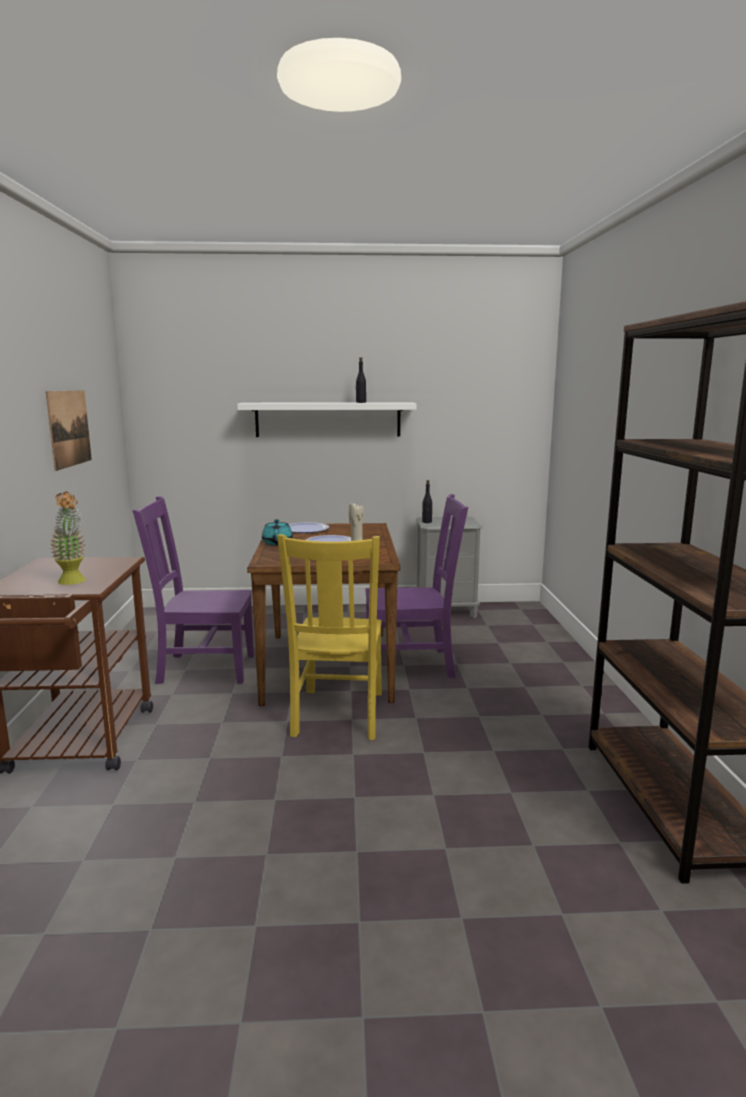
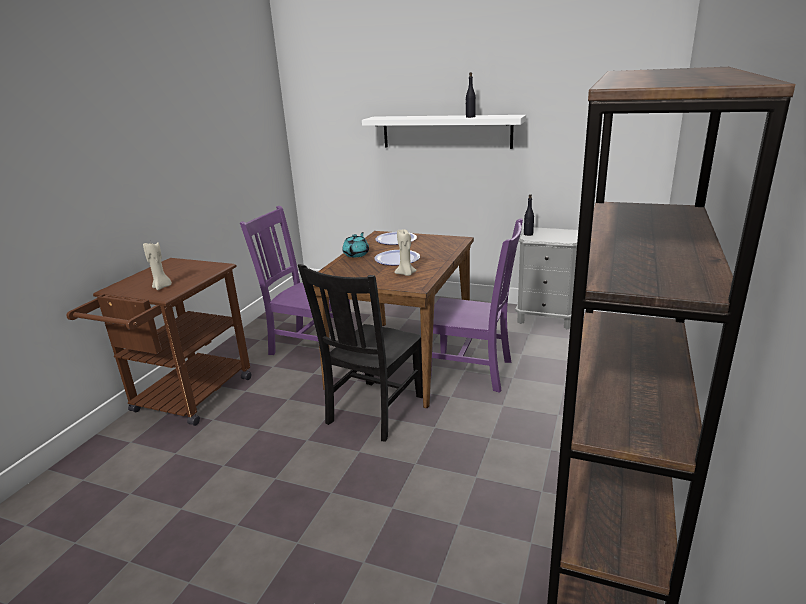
camera: 25 degrees right, 10 degrees up
(69, 428) = (211, 150): picture -> none
(73, 583) = (162, 287): potted plant -> beige candle
(337, 715) = (374, 411): yellow chair -> black chair

